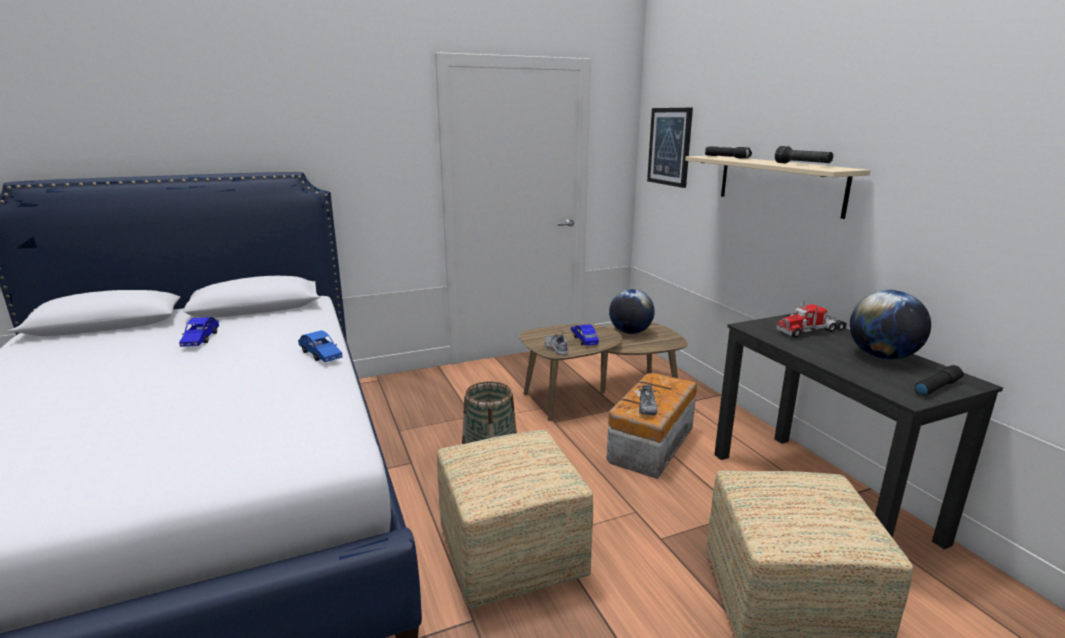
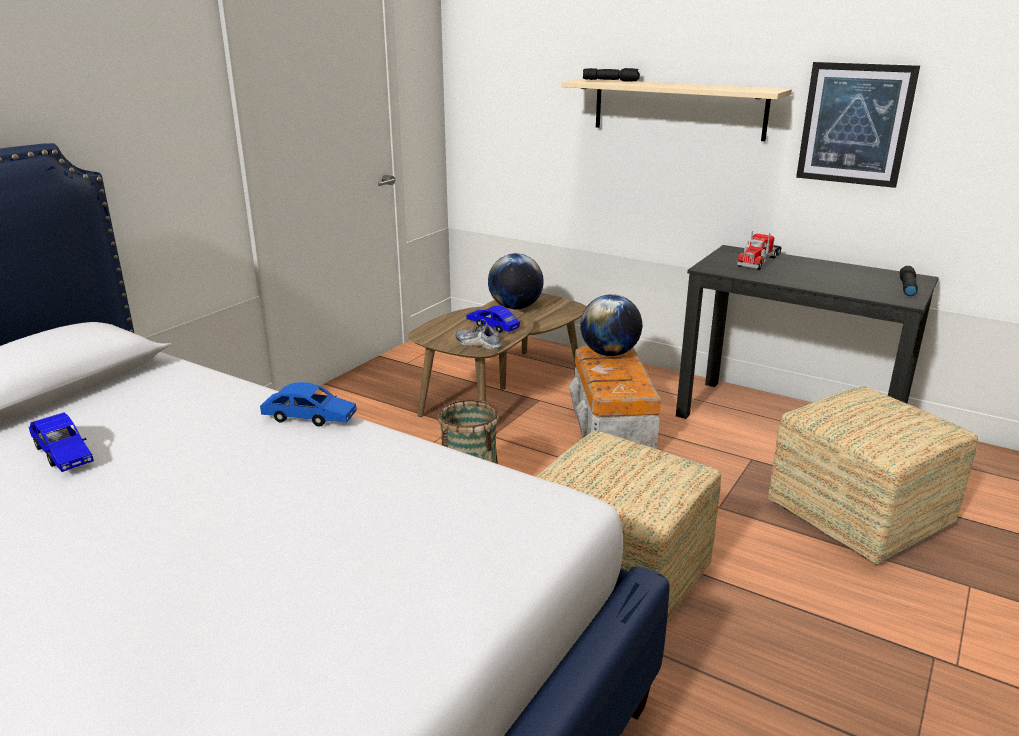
camera: 35 degrees left, 5 degrees up
(647, 407) = (625, 382): shoe -> none
(670, 146) = (503, 69): picture -> picture (855, 124)
(802, 164) = (718, 86): black flashlight -> none
(882, 357) = (840, 272): globe -> globe (609, 353)

